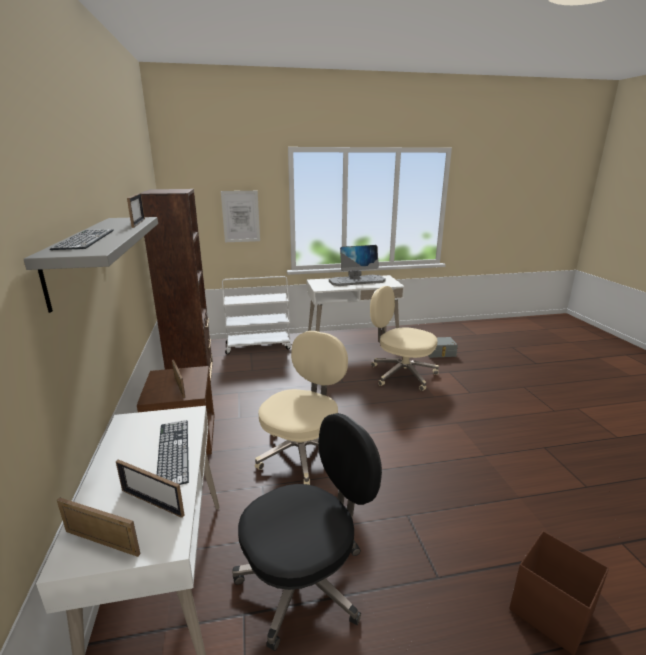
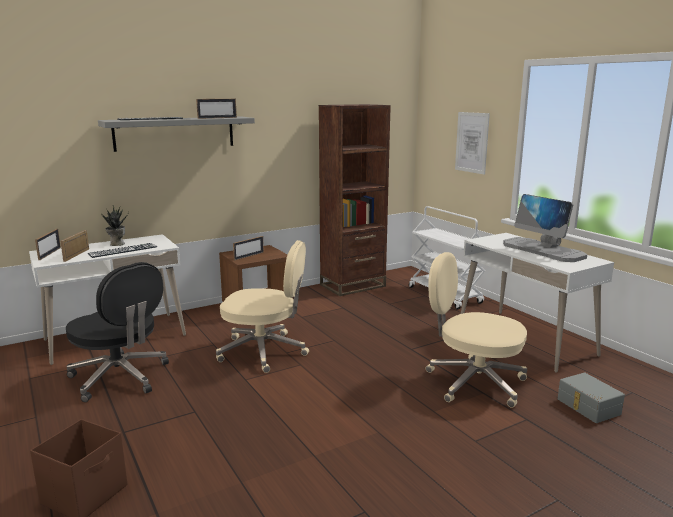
camera: 70 degrees right, 5 degrees down
(125, 458) = (116, 244): none -> potted plant
(401, 374) = (473, 382): beige office chair -> beige office chair turned 75 degrees counterclockwise

